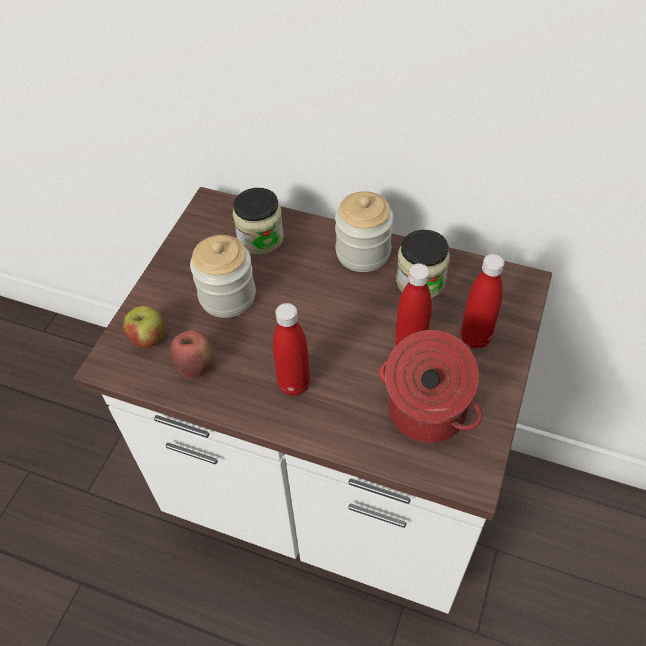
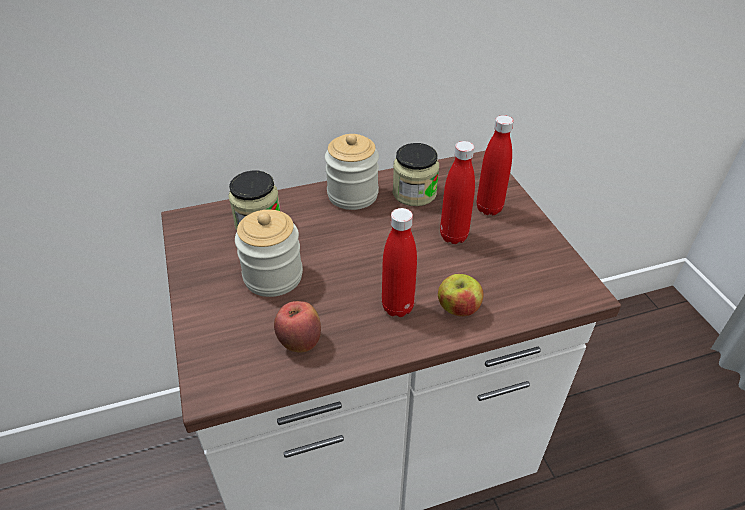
camera: 40 degrees left, 10 degrees down
(148, 338) = (231, 346): apple -> apple (458, 309)
(425, 413) = (510, 271): cooking pot -> none

